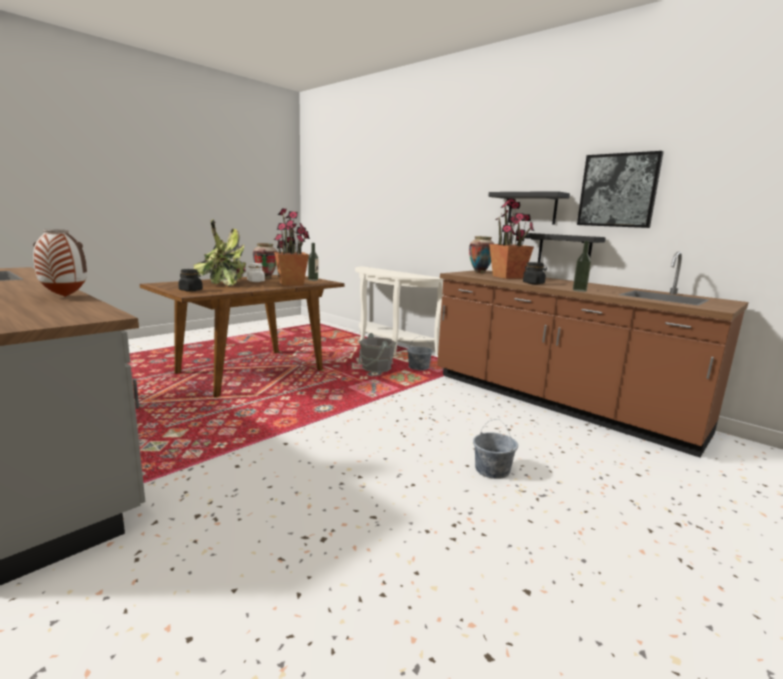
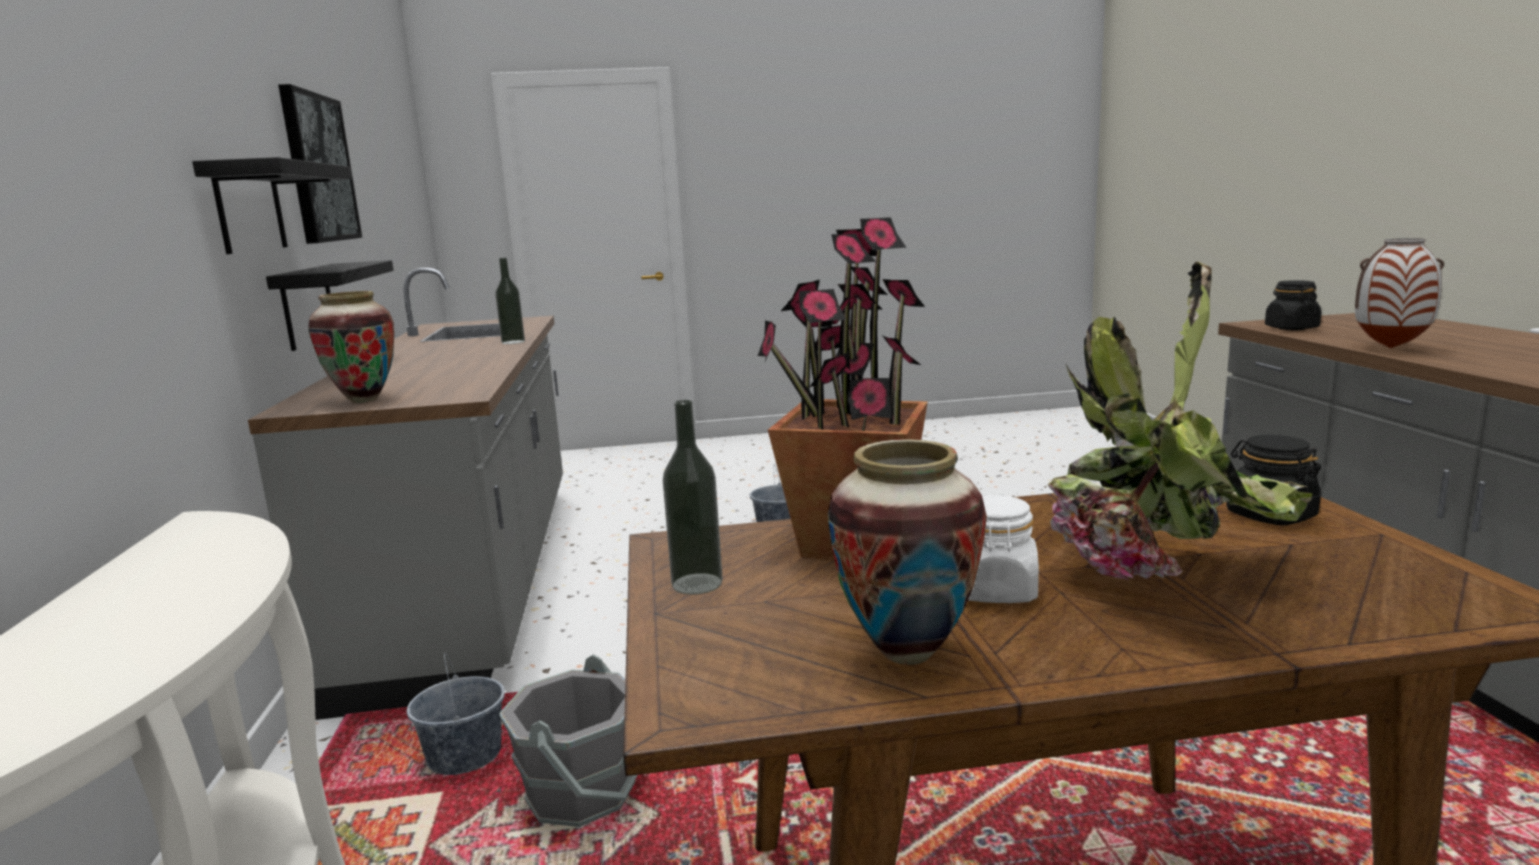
camera: 140 degrees left, 0 degrees up
(508, 277) = (414, 378): potted plant -> none
(533, 283) = (487, 358): black jar -> black jar (1291, 328)
(557, 402) = (477, 576): brown counter -> grey counter

